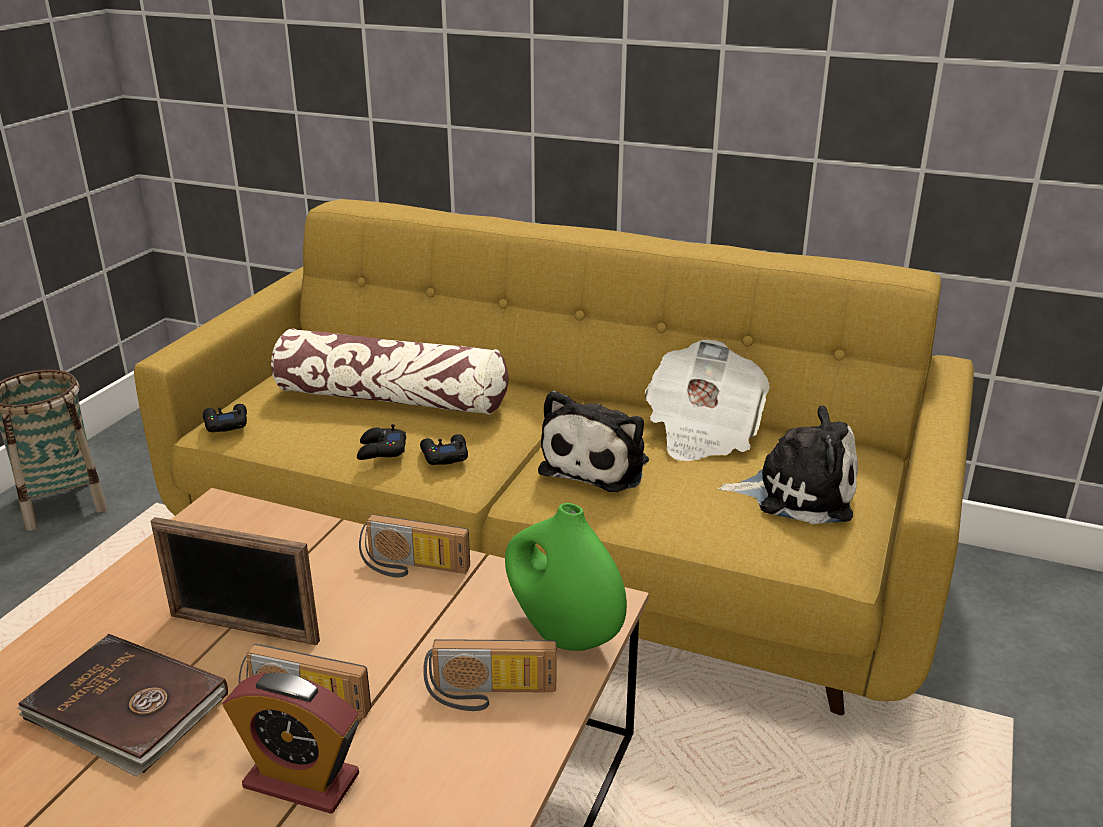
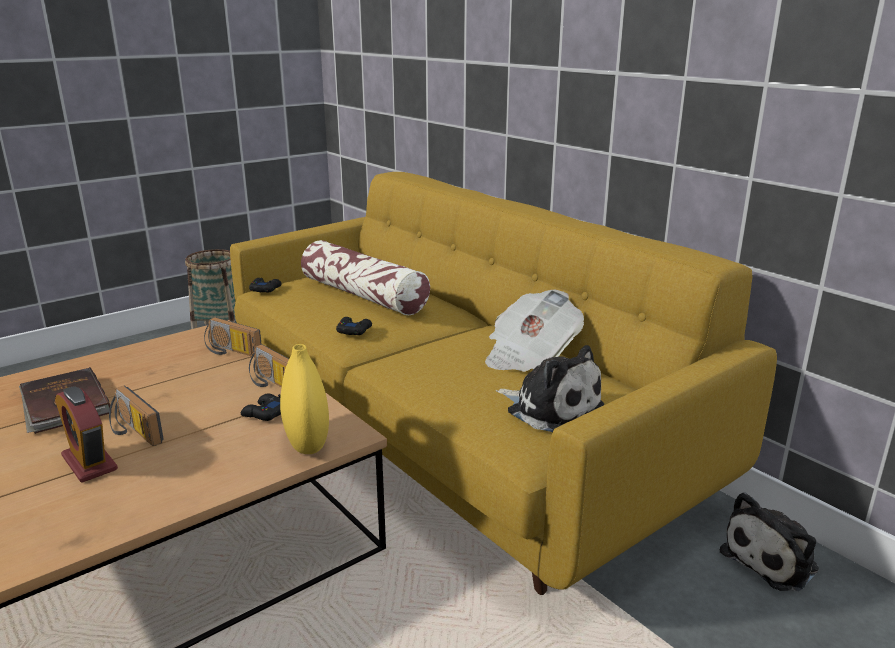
camera: 30 degrees right, 5 degrees down
(243, 629) = (156, 387): picture frame -> none
(381, 450) = (322, 319): black game controller -> black game controller (265, 413)
(490, 695) = (227, 458): radio -> radio (230, 351)
(562, 633) = (307, 442): green vase -> yellow vase
(598, 464) = (438, 358): plush toy -> plush toy (773, 559)

